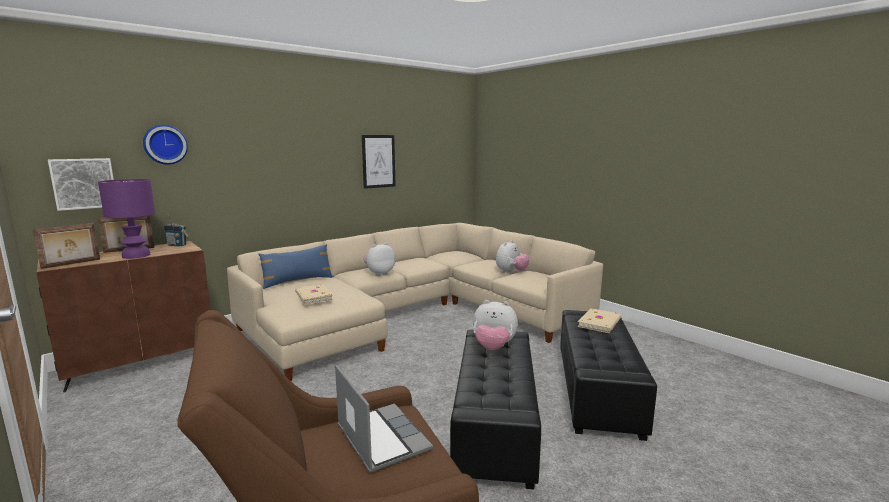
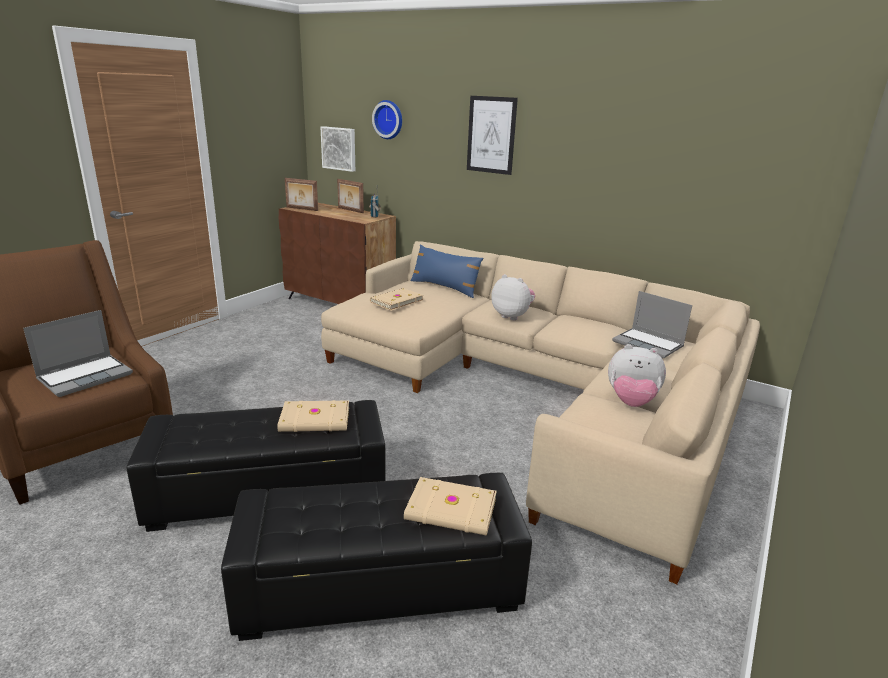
camera: 70 degrees right, 10 degrees up
(136, 255) = (333, 214): purple table lamp -> none
(378, 161) = (617, 165): picture -> picture (491, 135)
(451, 256) = (648, 344): none -> laptop
(493, 347) = (315, 420): plush toy -> beige book

